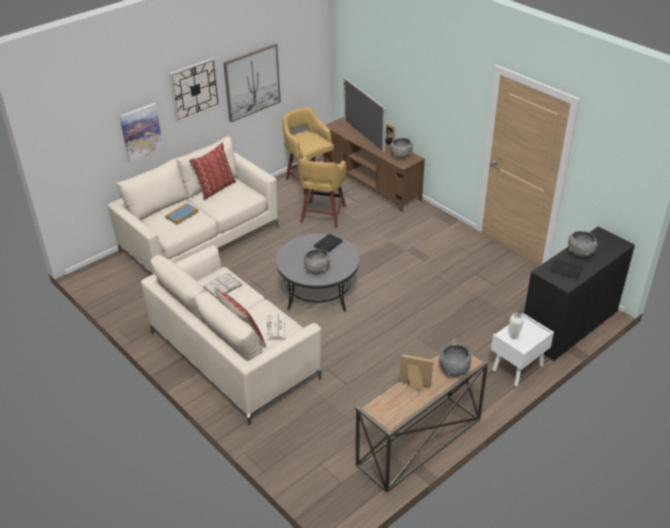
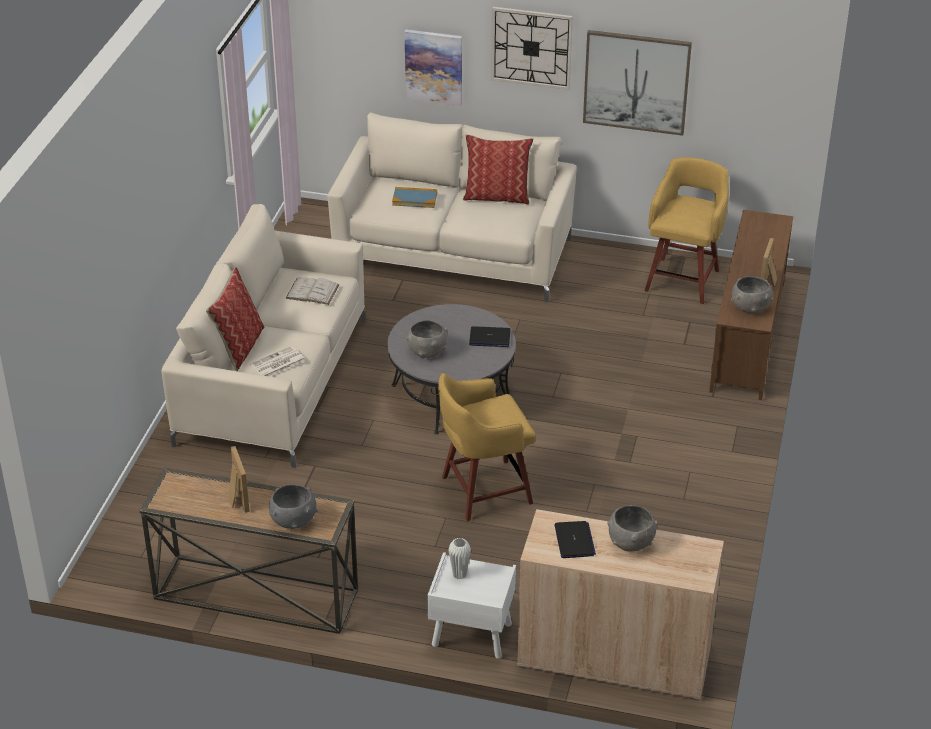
camera: 55 degrees right, 0 degrees up
(322, 215) = (616, 326): yellow stool -> yellow stool (483, 490)
(363, 135) = (763, 253): television -> none
(568, 326) = (614, 657): black cabinet -> beige cabinet

